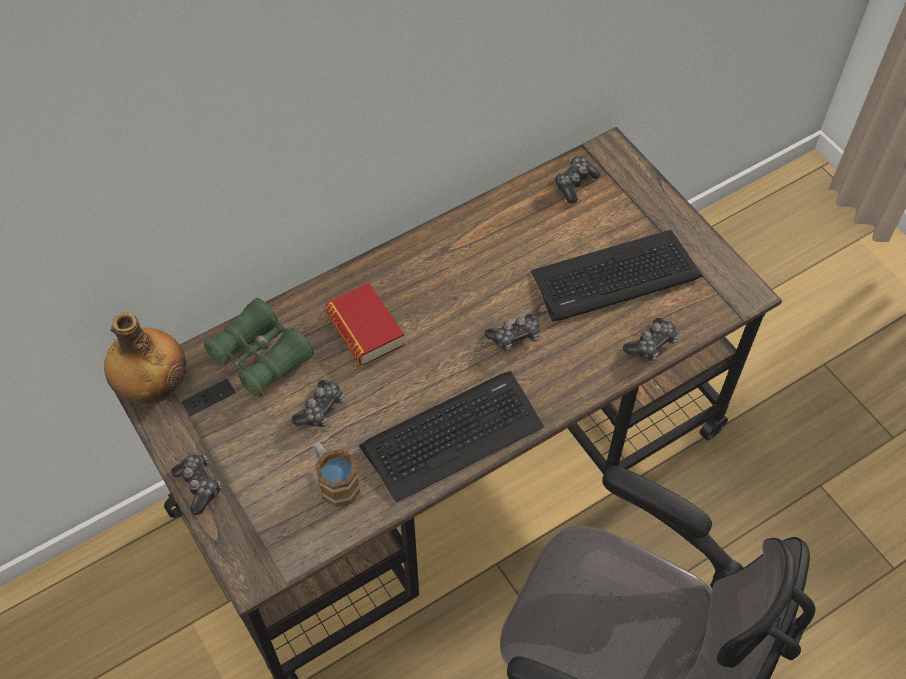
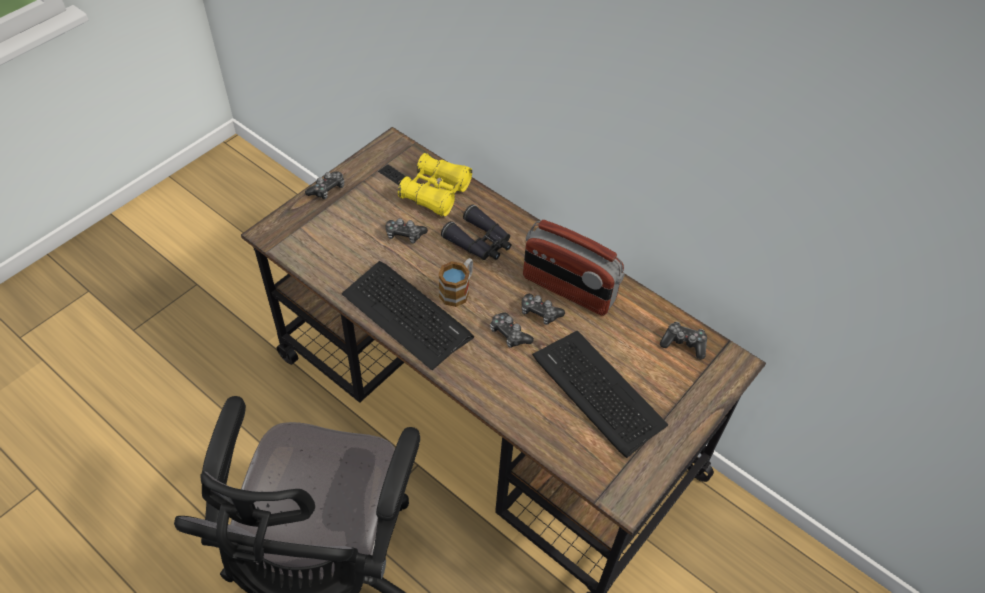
camera: 70 degrees right, 5 degrees down
(154, 387) = (393, 148): bottle -> none
(261, 356) = (436, 193): green binoculars -> yellow binoculars
(335, 481) = (349, 257): mug -> mug (458, 290)
(365, 329) = (480, 242): book -> black binoculars
(469, 262) = (568, 289): none -> radio
(651, 344) = (539, 432): game controller -> game controller (540, 313)

